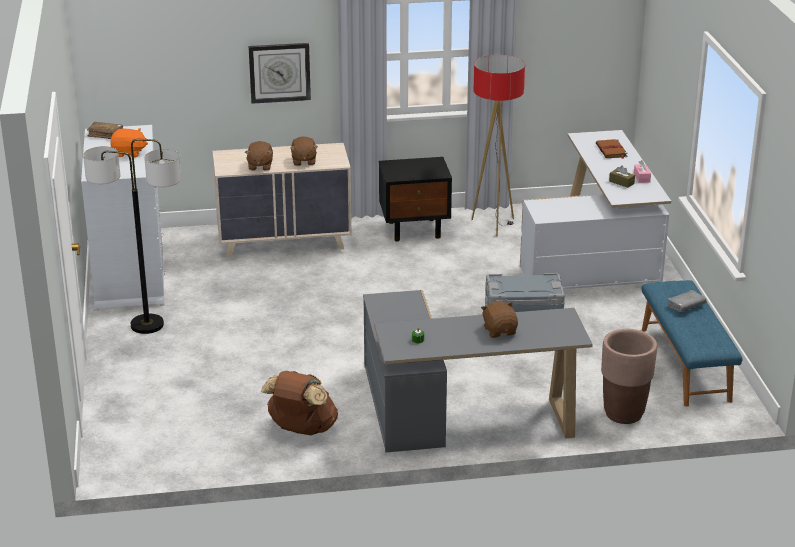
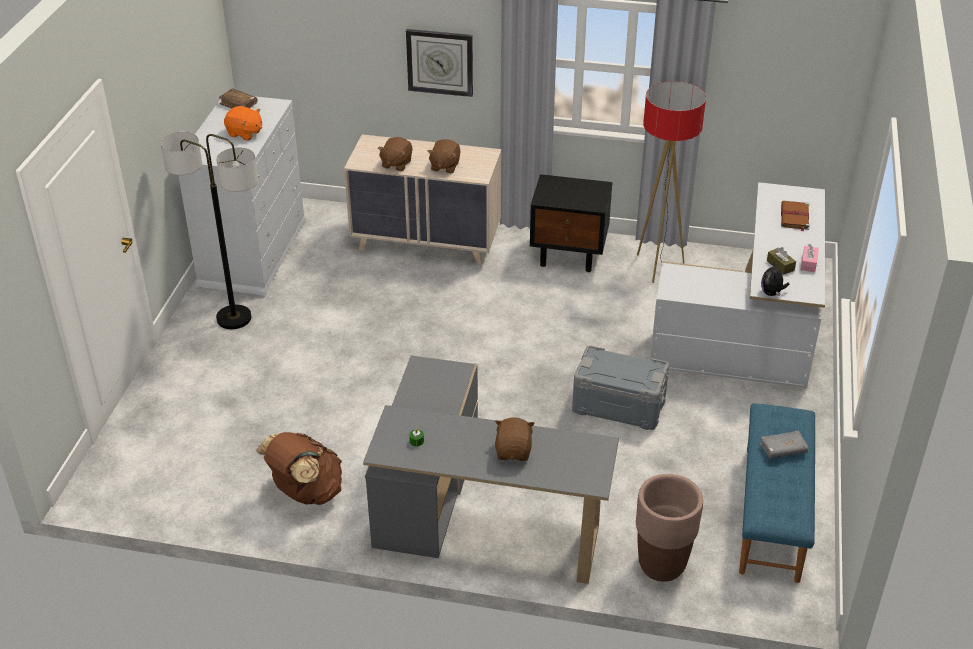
camera: 20 degrees right, 10 degrees up
(627, 200) = (772, 293): none -> plush toy

